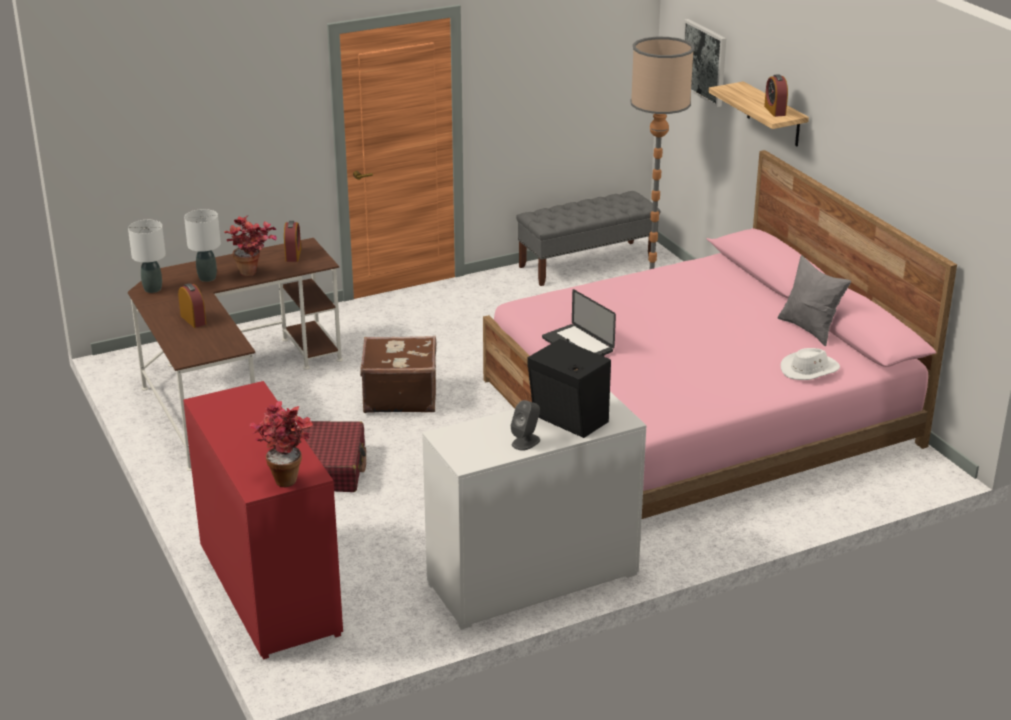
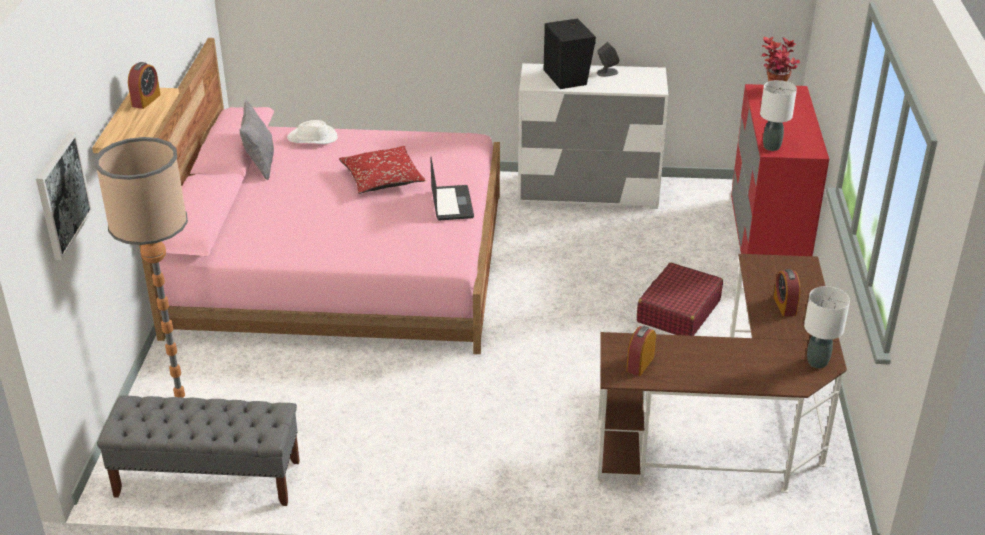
camera: 150 degrees left, 5 degrees up
(207, 278) = (751, 359): white table lamp -> white table lamp (771, 147)
(254, 274) = (697, 348): potted plant -> none
(399, 396) = (570, 363): brown suitcase -> none
(676, 351) = (382, 180): none -> red pillow

